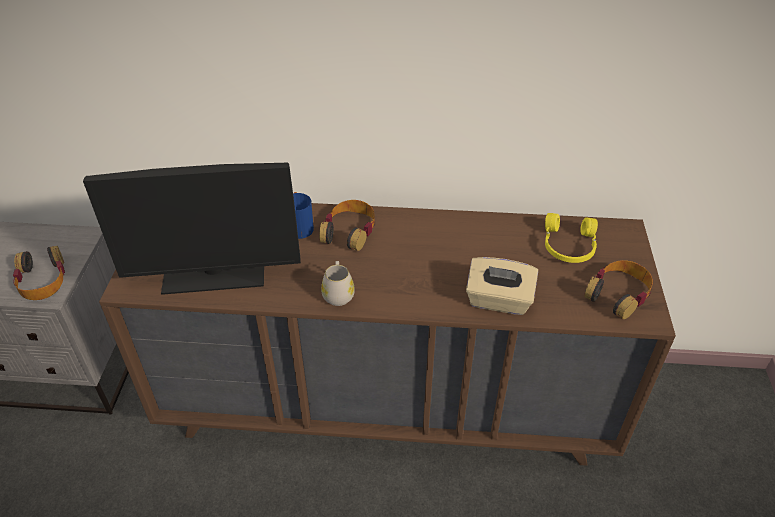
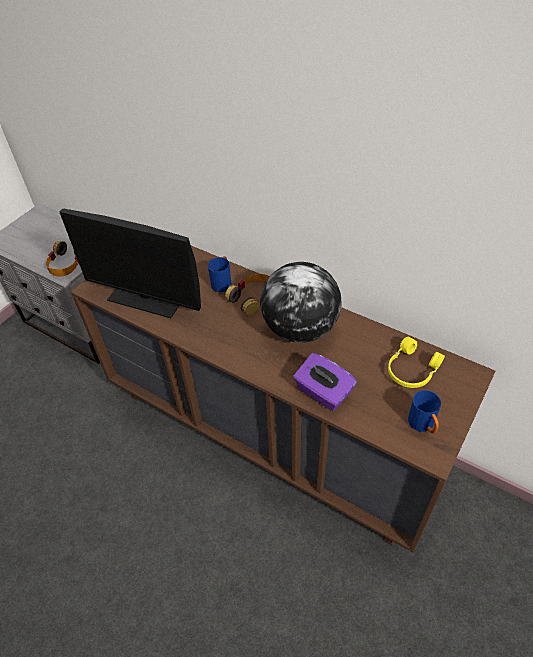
camera: 30 degrees right, 5 degrees up
(338, 293) = (214, 342): white mug -> none
(426, 246) = (300, 329): none -> globe
(498, 301) = (323, 393): beige tissue box -> purple tissue box
(618, 294) = (423, 425): headphones -> blue mug

